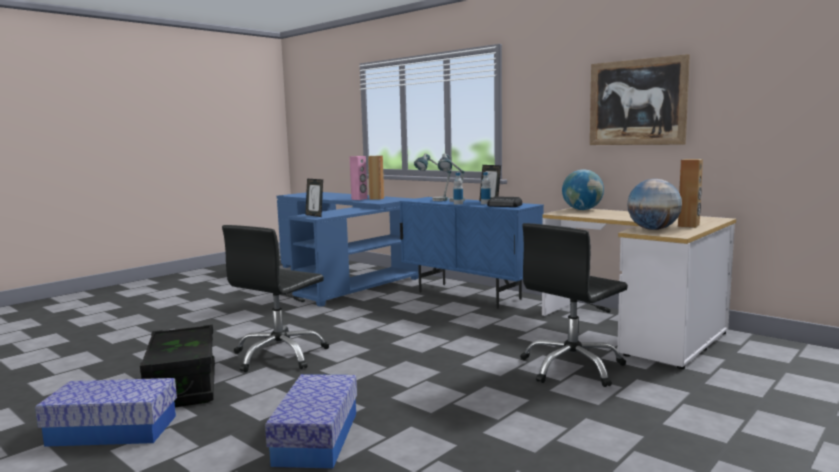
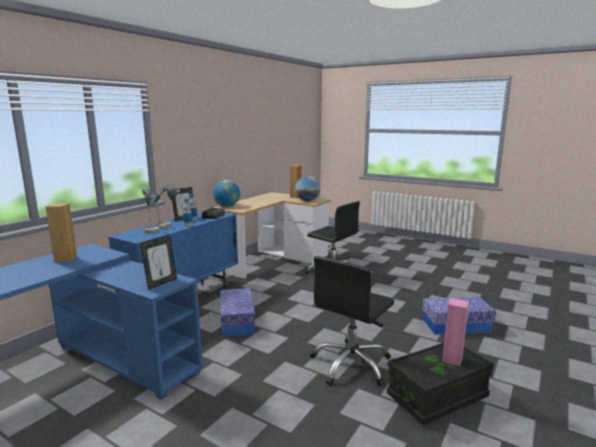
camera: 100 degrees left, 5 degrees up
(113, 430) = (521, 402): storage box -> storage box (237, 321)
(280, 355) = (351, 364): black office chair -> black office chair turned 105 degrees clockwise
(359, 199) = (55, 267): pink speaker -> pink speaker (452, 359)
(637, 102) = (233, 136): picture -> none

